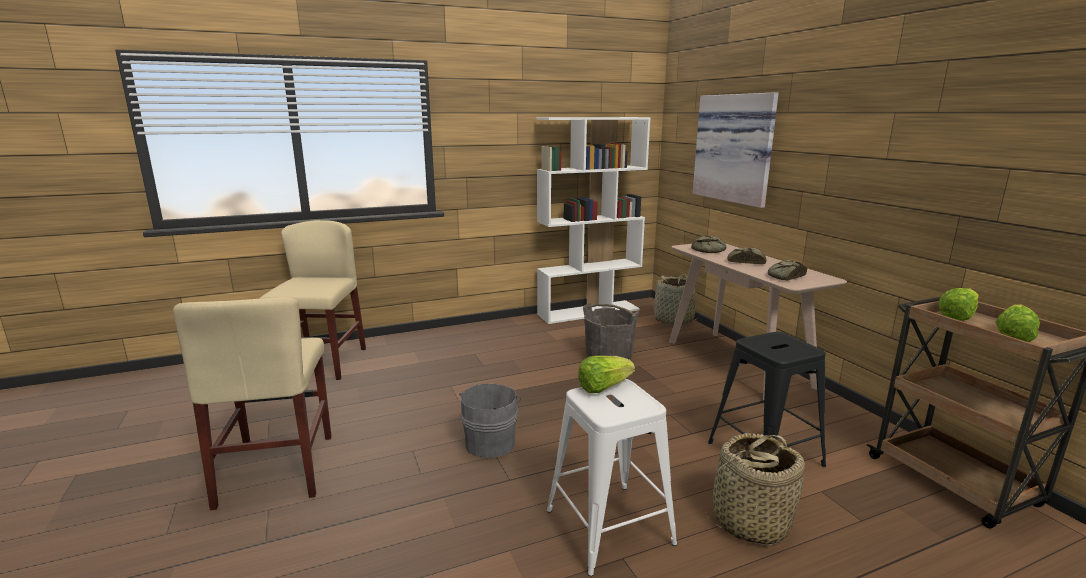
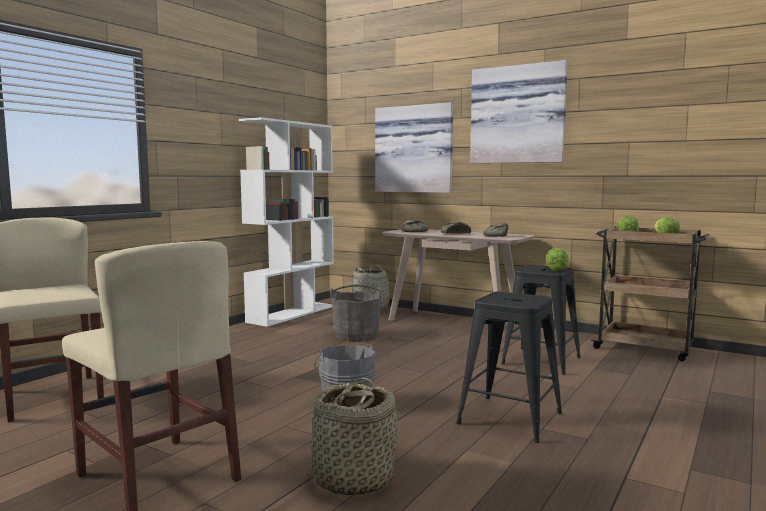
camera: 35 degrees left, 10 degrees down
(603, 387) = (494, 295): lettuce -> lettuce (558, 269)
(608, 527) = (509, 418): white stool -> black stool
(749, 522) = (581, 391): basket -> basket (353, 480)
(854, 113) = (518, 115): none -> picture

